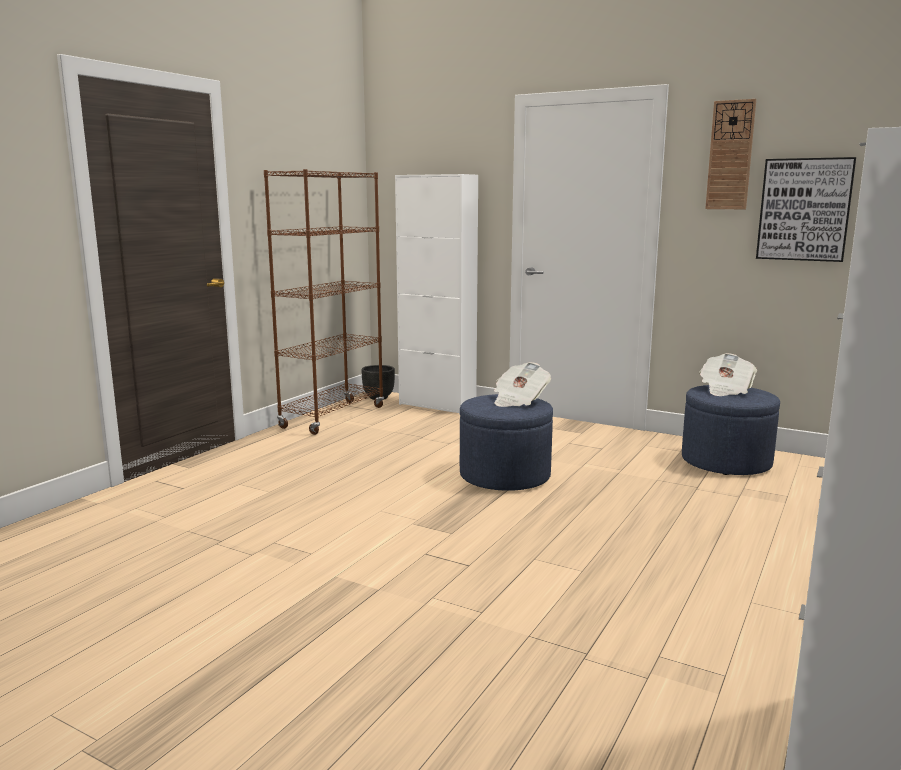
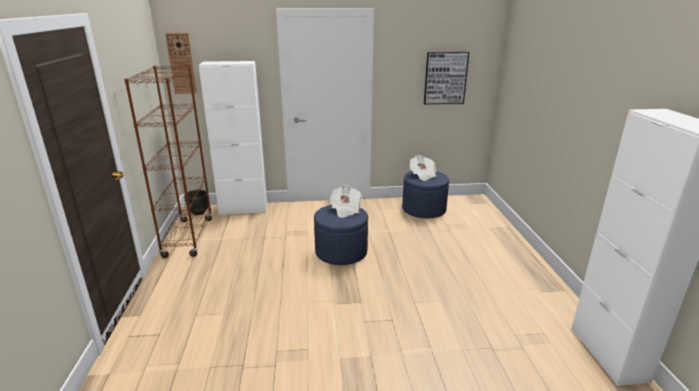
camera: 35 degrees left, 10 degrees up
(730, 155) = (409, 49): wall clock -> wall clock (181, 64)

